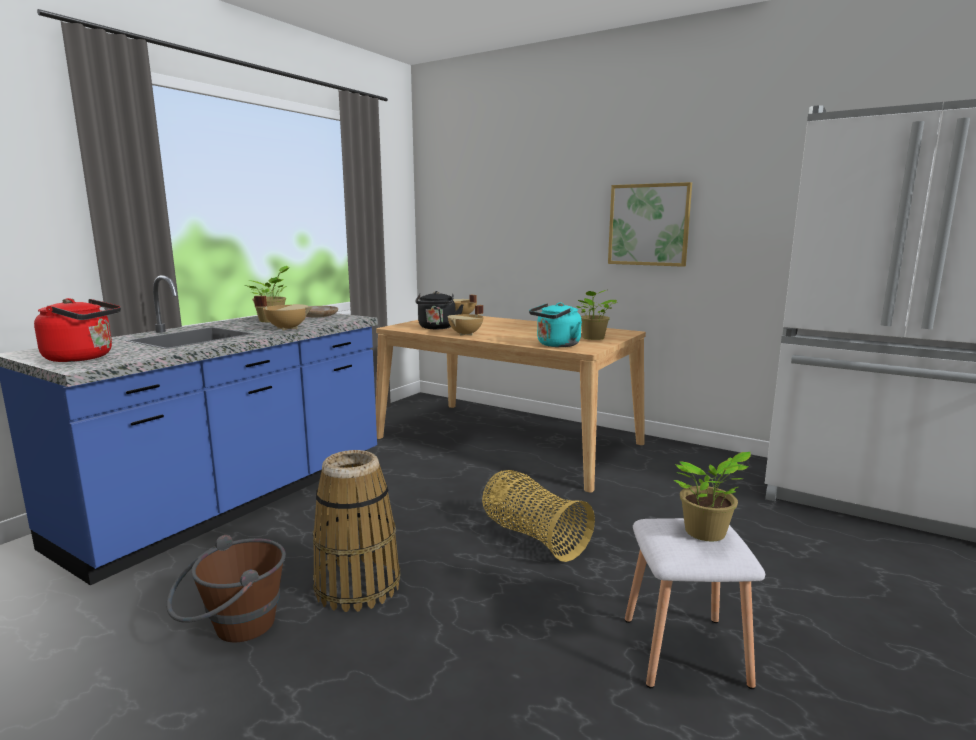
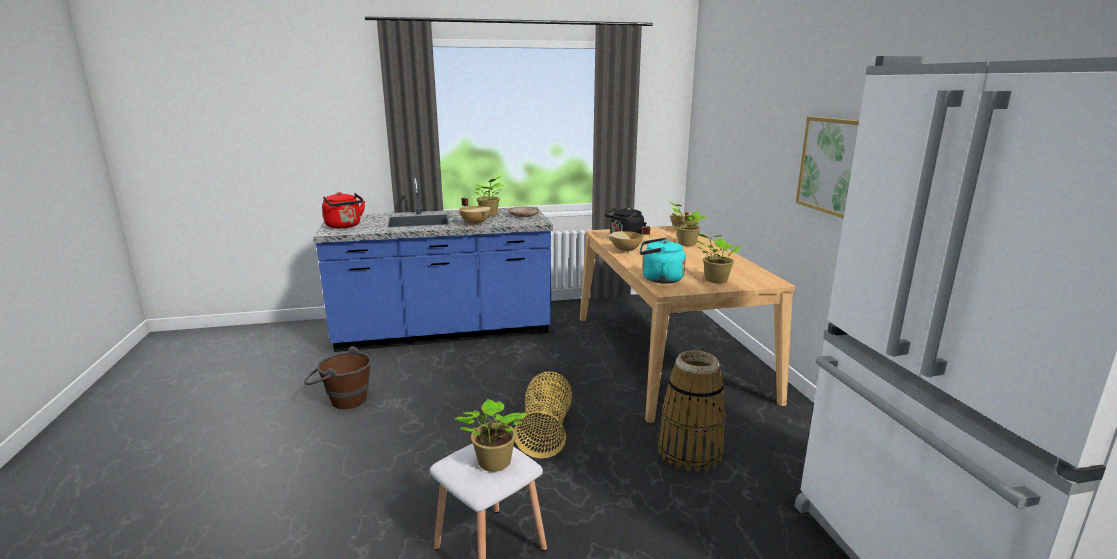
camera: 45 degrees right, 5 degrees up
(357, 585) = (414, 407): basket -> basket (690, 451)
(495, 323) = (685, 244): none -> potted plant

